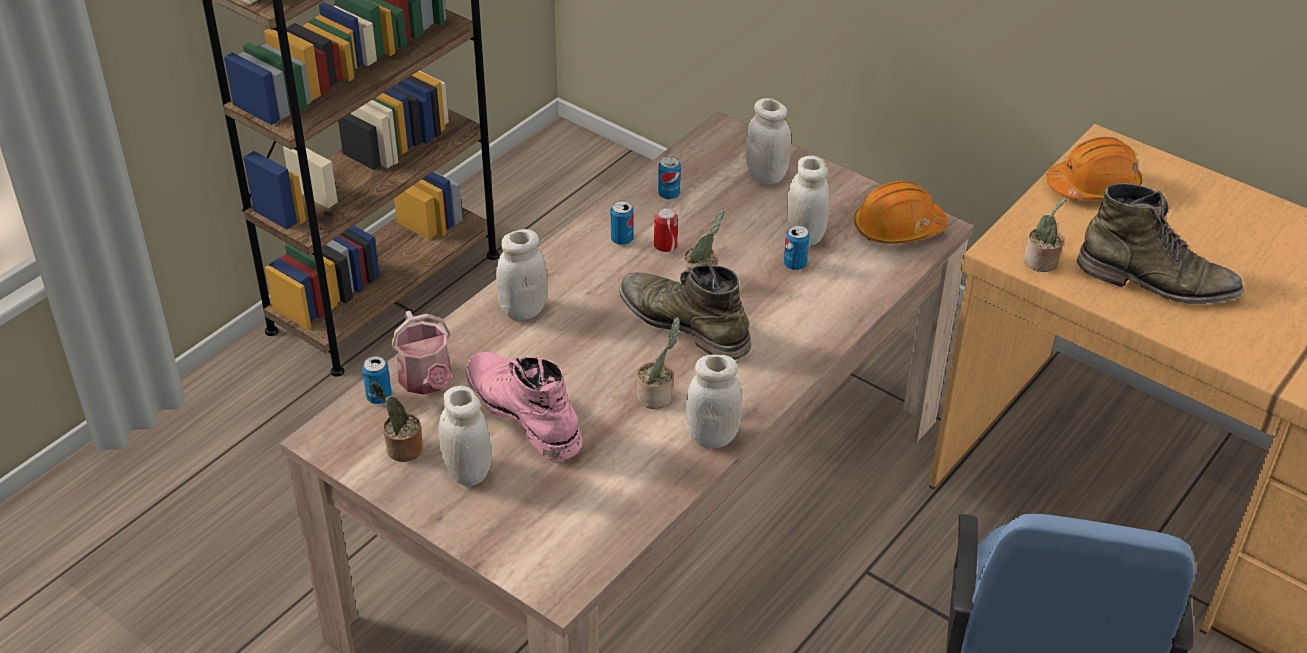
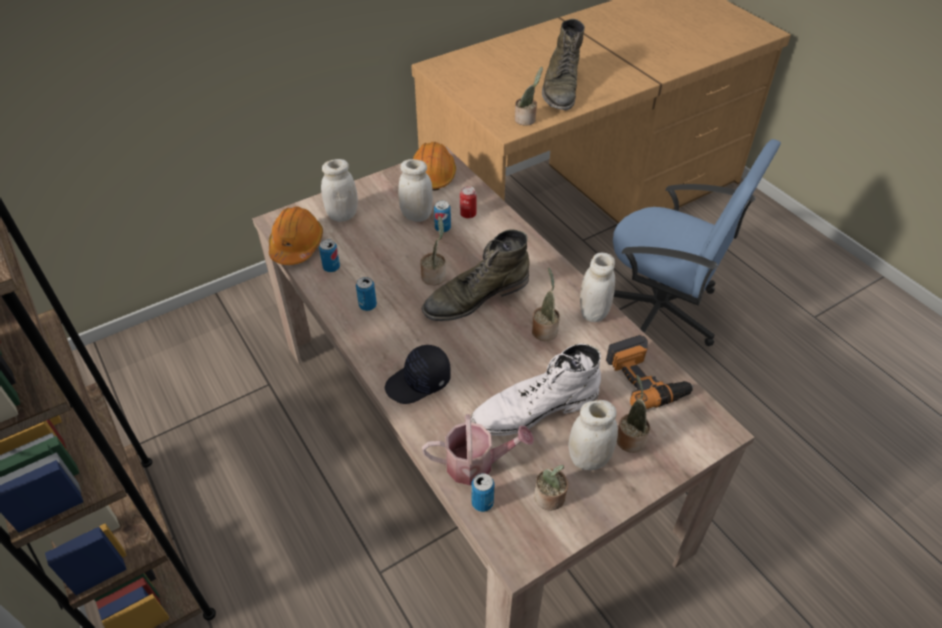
camera: 70 degrees left, 5 degrees up
(512, 504) = (630, 438): none -> potted plant
(523, 310) = (419, 382): white jar -> black cap
(523, 412) = (534, 409): pink boot -> white boot
(617, 506) = (646, 378): none -> power drill
(665, 246) = (389, 284): can -> can (468, 214)
(1093, 186) = (469, 82): orange hard hat -> orange hard hat (296, 245)
(1157, 282) = (560, 88): green boot -> green boot turned 150 degrees clockwise

